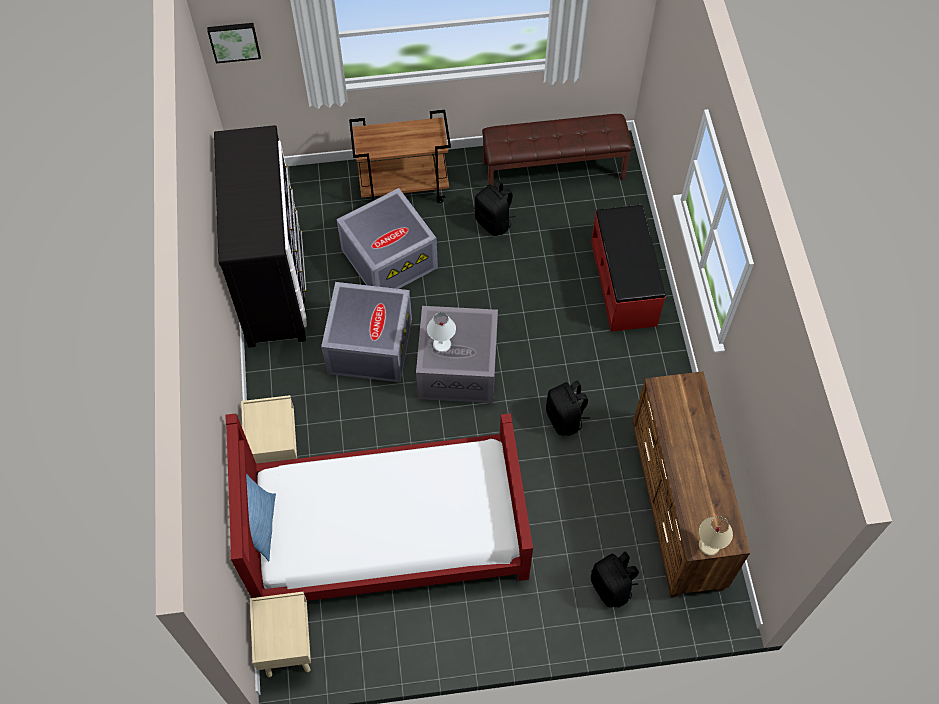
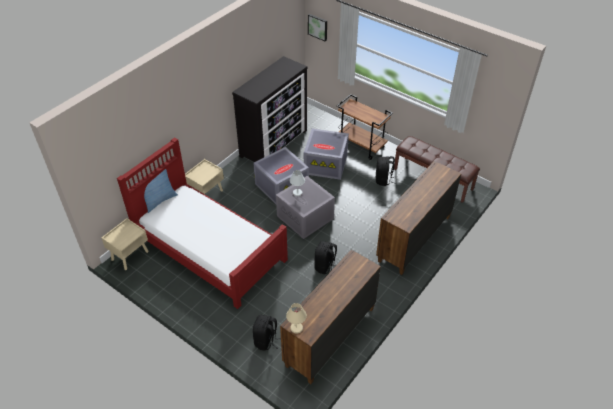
camera: 45 degrees right, 15 degrees down
(624, 283) = (413, 238): red bench -> brown dresser

